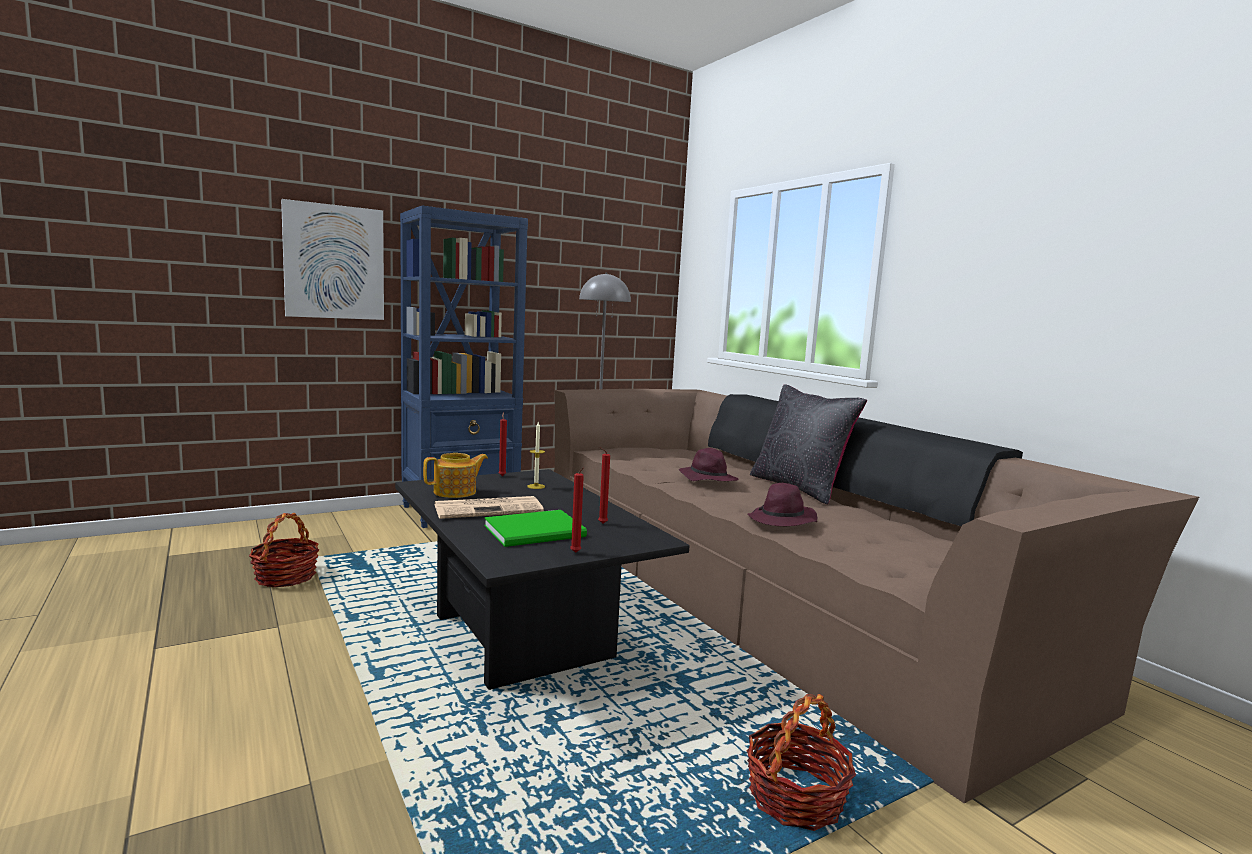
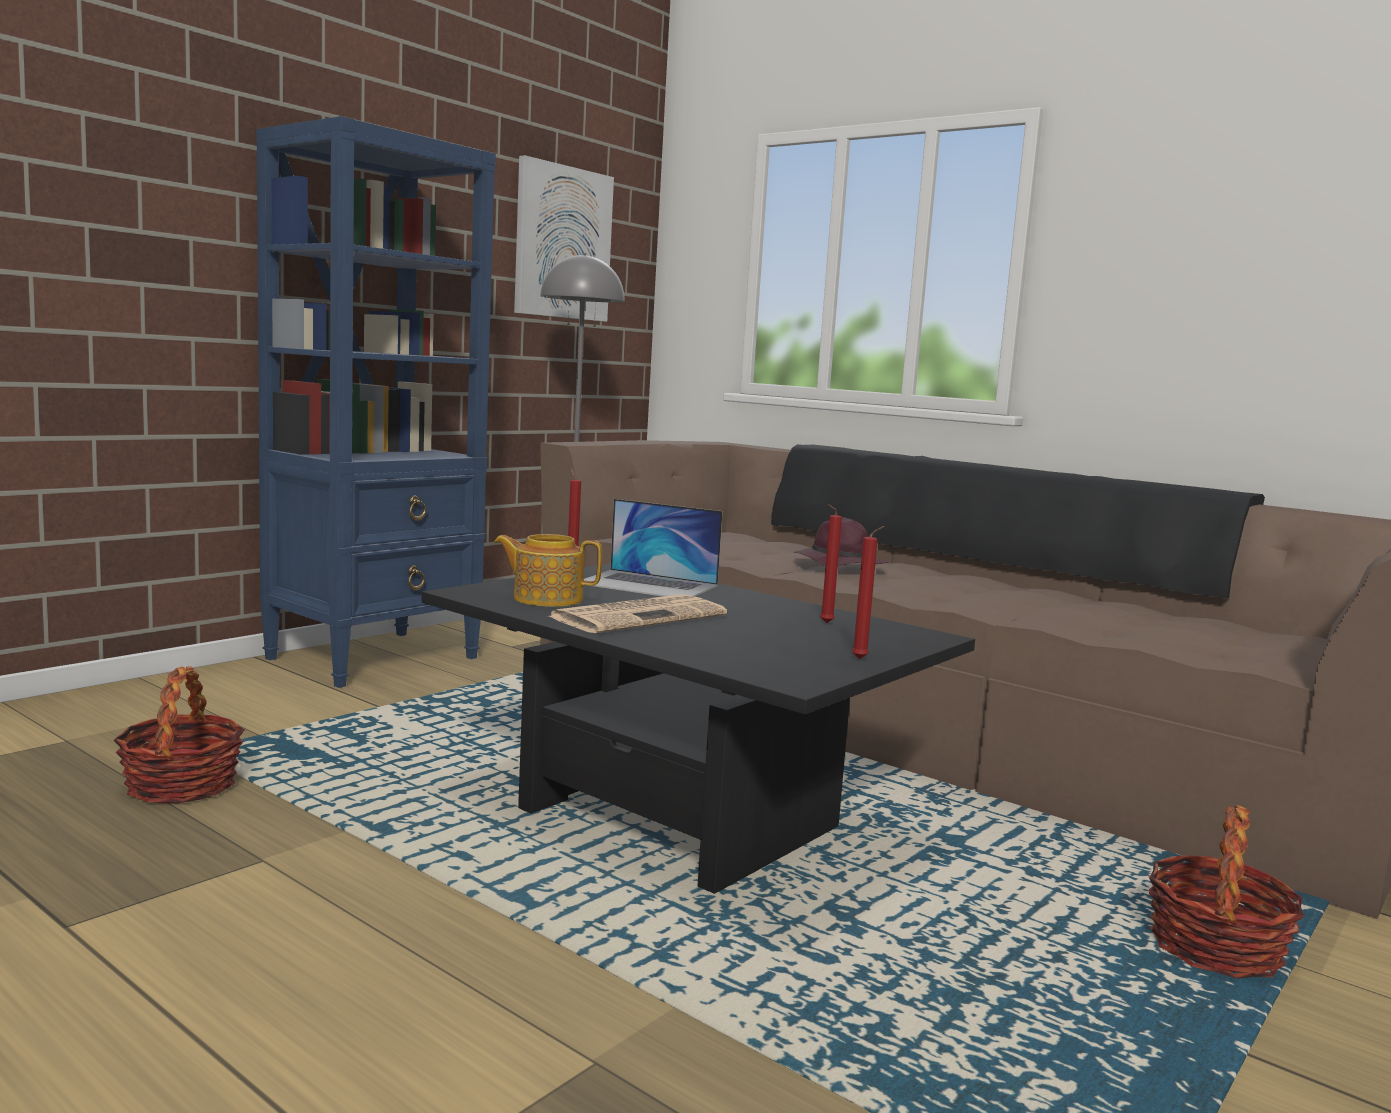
camera: 20 degrees left, 0 degrees up
(334, 262) = (142, 211): picture -> picture (562, 243)
(456, 492) = (546, 599): teapot -> teapot turned 120 degrees counterclockwise
(536, 486) = (647, 584): candle -> laptop
(538, 531) = (762, 639): green book -> none
(782, 521) = (1013, 606): purple hat -> none
(799, 488) = (950, 571): black pillow -> none

